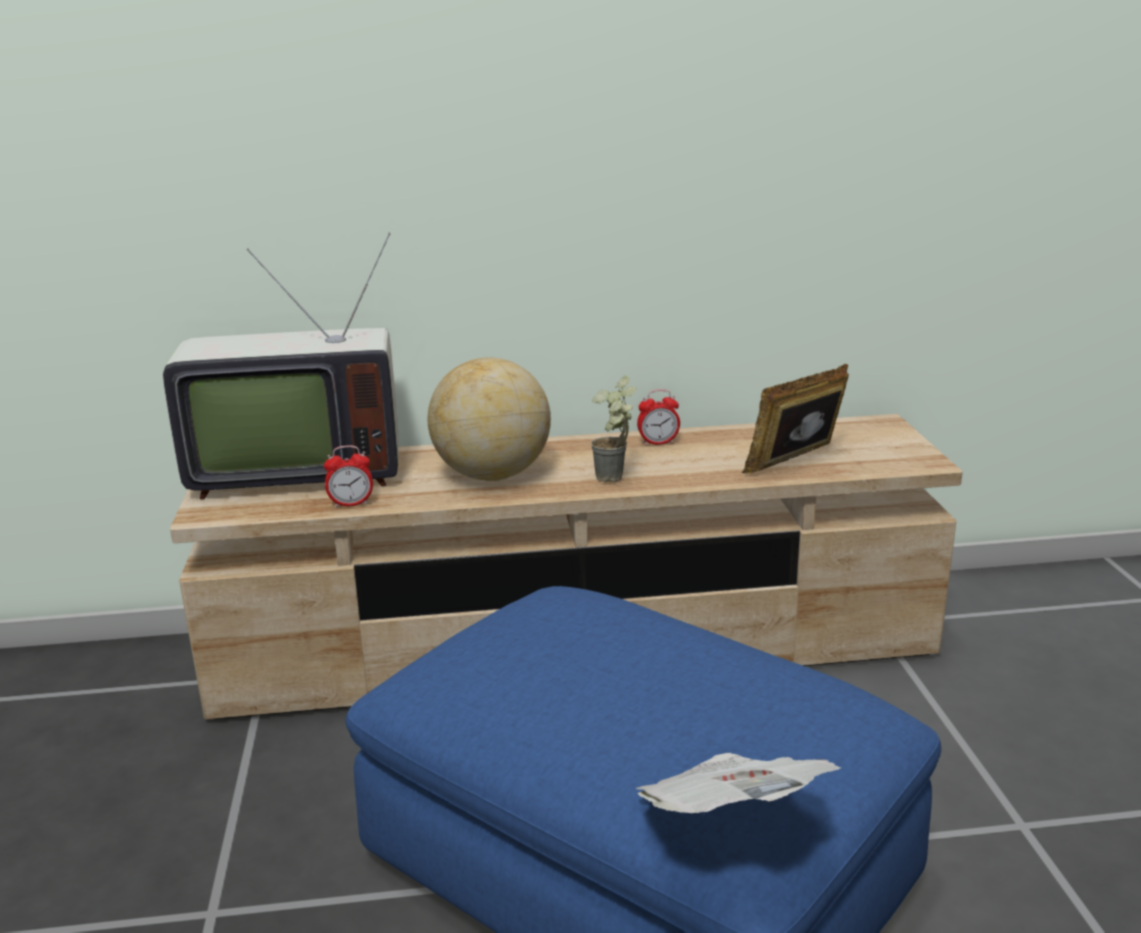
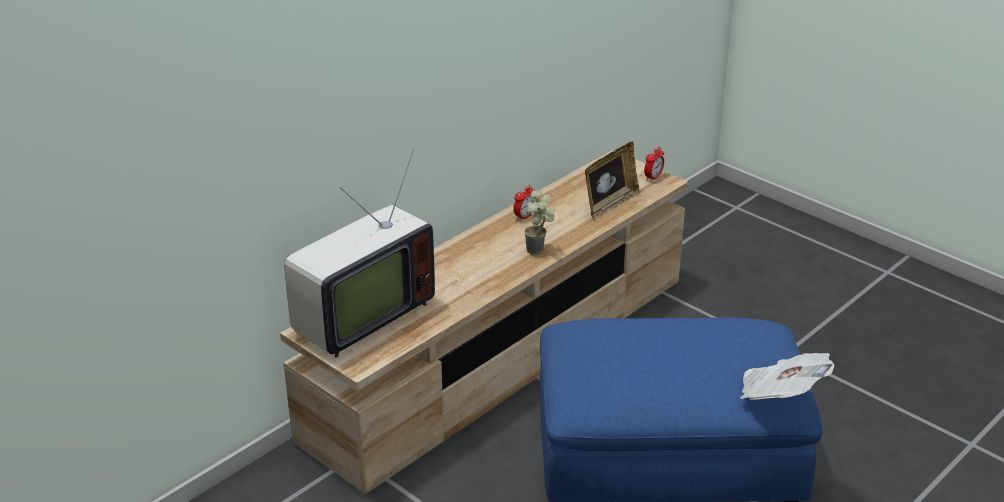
camera: 40 degrees left, 10 degrees up
(351, 504) = (429, 323): alarm clock -> alarm clock (653, 177)
(491, 475) = (472, 273): globe -> none
(796, 463) = (610, 205): picture frame -> picture frame turned 150 degrees counterclockwise

